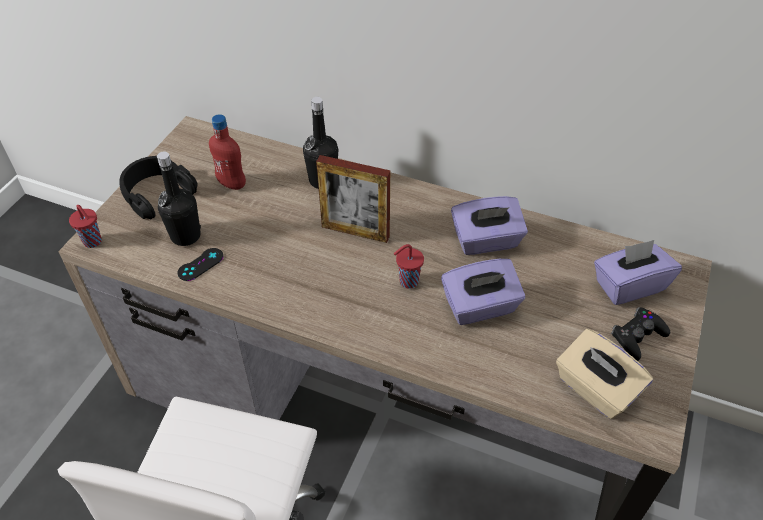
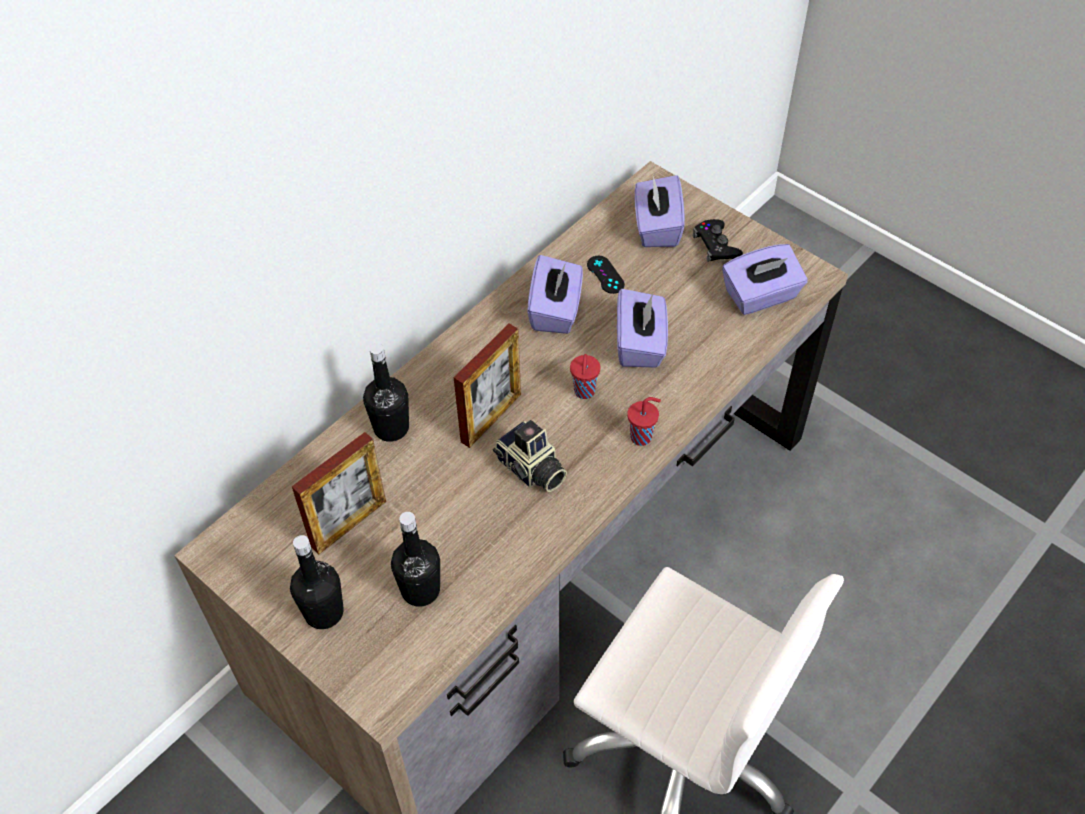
camera: 70 degrees left, 5 degrees up
(93, 242) = (383, 699): red cup -> red cup (642, 437)
(157, 193) = (324, 612): black headphones -> black bottle
(200, 264) = (477, 581): black game controller -> black game controller (605, 275)
(232, 184) = (349, 524): red bottle -> picture frame
(313, 268) = (531, 470): none -> camera
(595, 389) = (761, 296): beige tissue box -> purple tissue box

